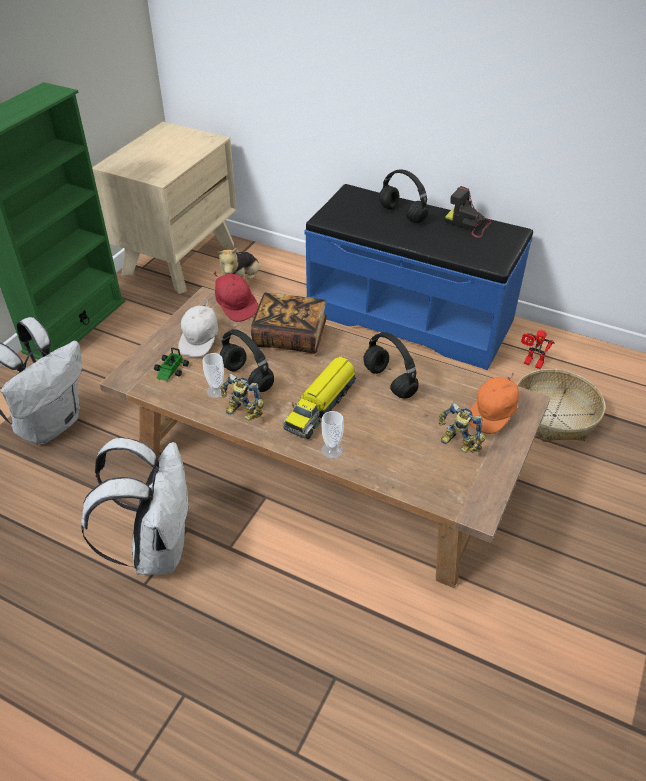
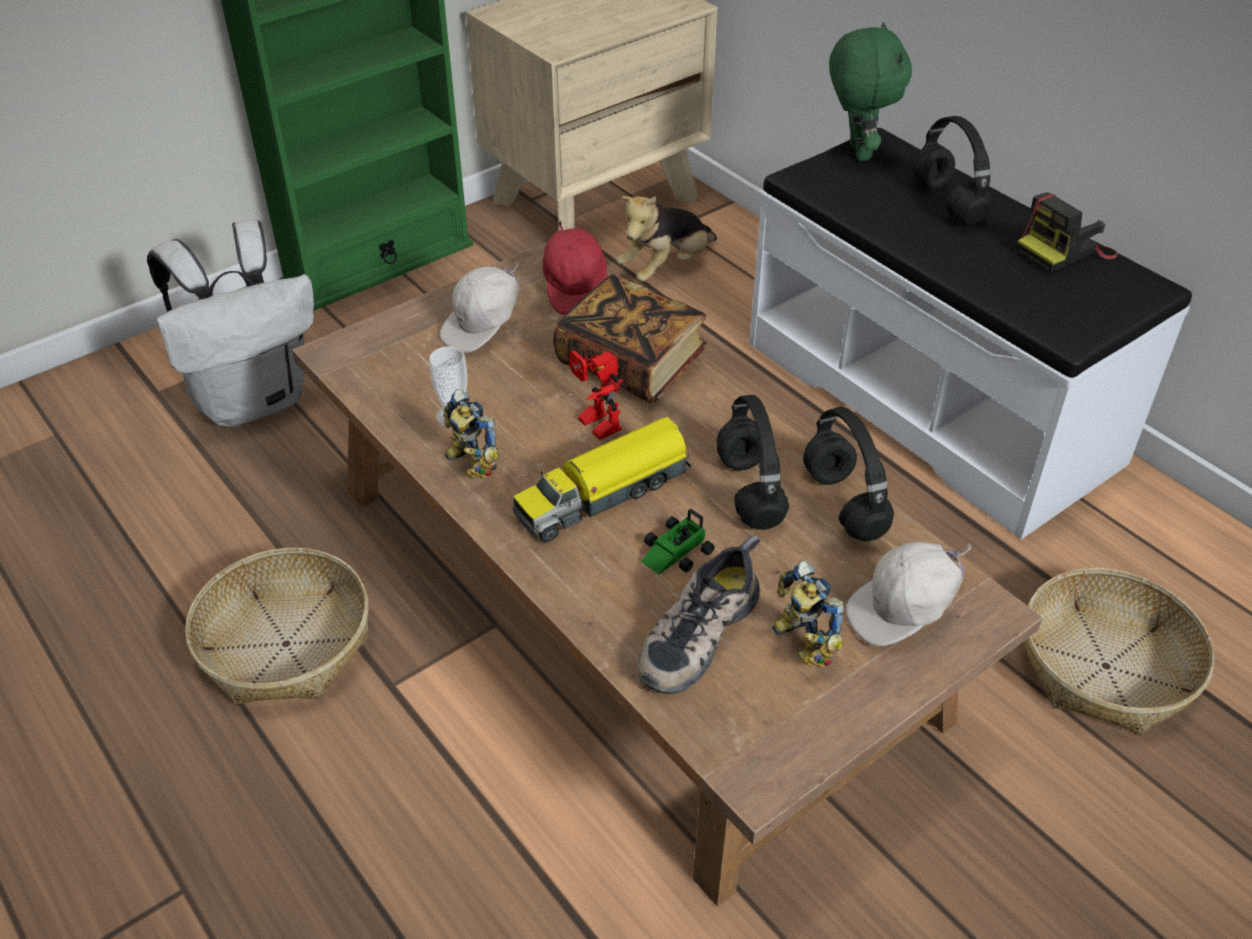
camera: 25 degrees right, 0 degrees up
(157, 548) = (285, 643): white backpack -> basket
(170, 370) = (406, 360): toy car -> toy car (673, 552)
(248, 378) = (517, 410): black headphones -> black headphones (846, 505)
(332, 450) = (572, 575): cup -> none
(343, 199) = (856, 152): none -> green plush toy
(408, 455) = (697, 631): none -> shoe
(410, 316) = (931, 399): blue bench -> white bench
(468, 224) = (1064, 250): camera -> camera turned 90 degrees counterclockwise
(493, 415) = (903, 613): orange cap -> white cap
(531, 363) = (1117, 555): toy robot -> toy robot (593, 424)

